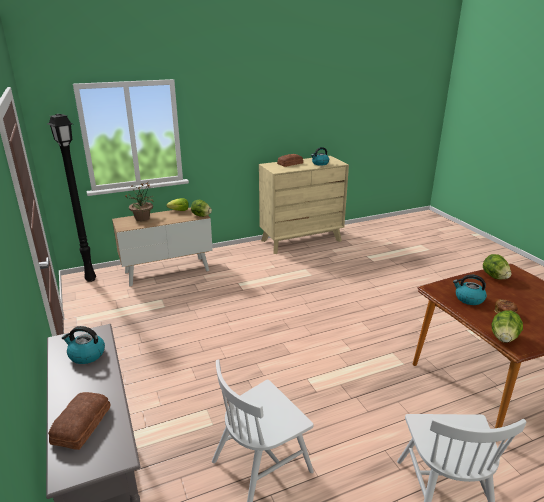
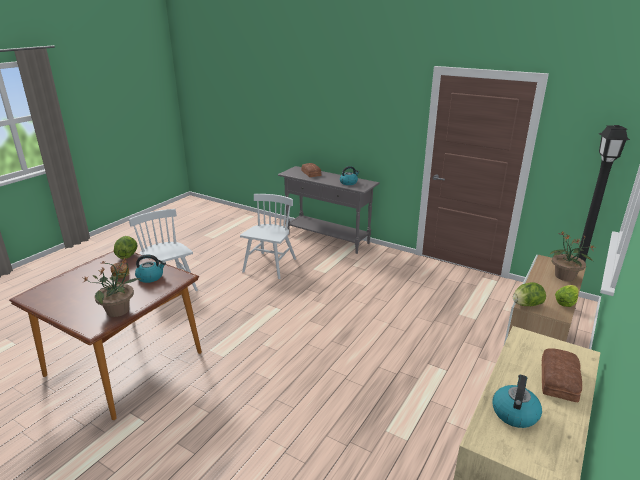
camera: 145 degrees right, 0 degrees up
(494, 277) = (118, 310): lettuce -> potted plant

